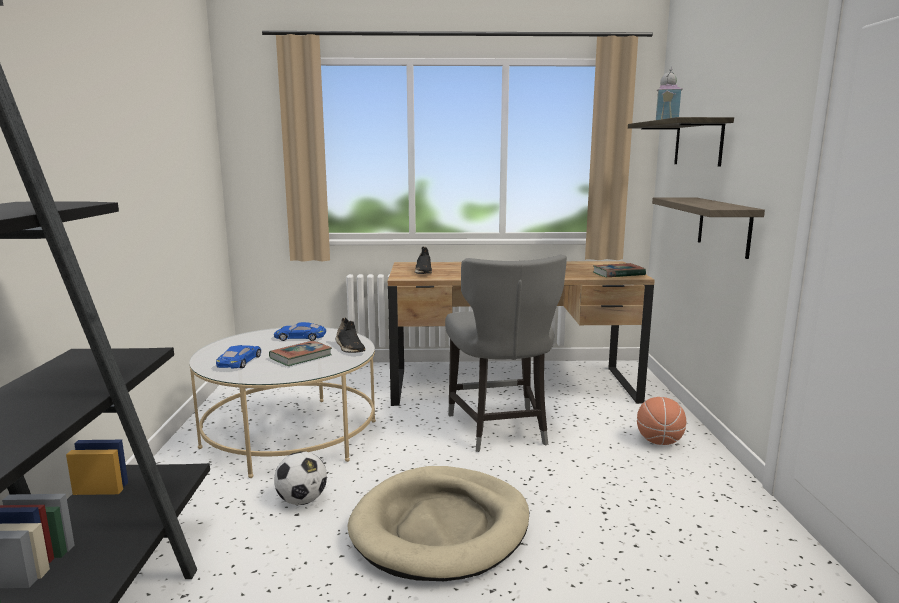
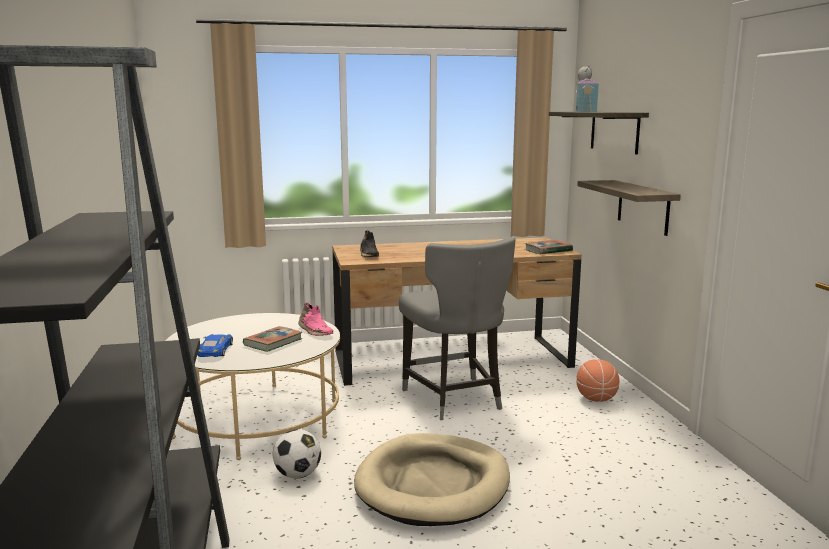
camera: 10 degrees left, 0 degrees up
(300, 337) = (260, 324): blue toy car -> none
(349, 348) = (314, 331): black shoe -> pink shoe

